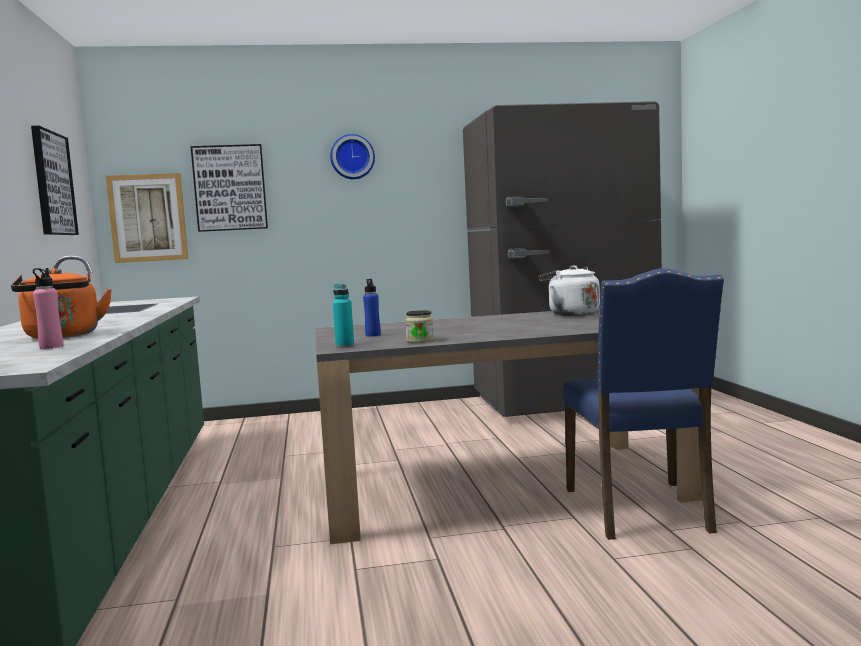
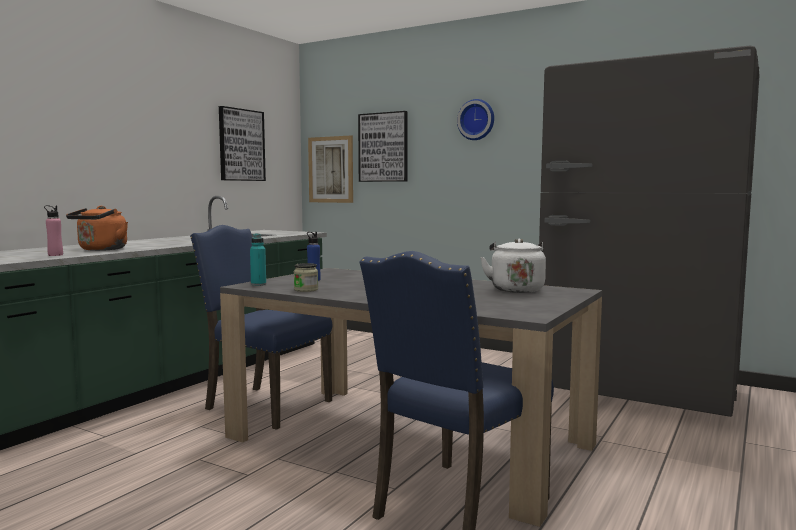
camera: 40 degrees right, 0 degrees up
(293, 507) = (265, 405): none -> blue chair

